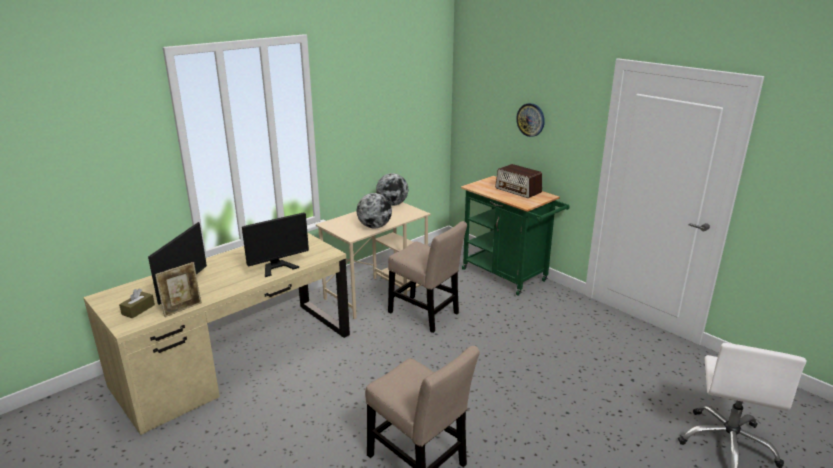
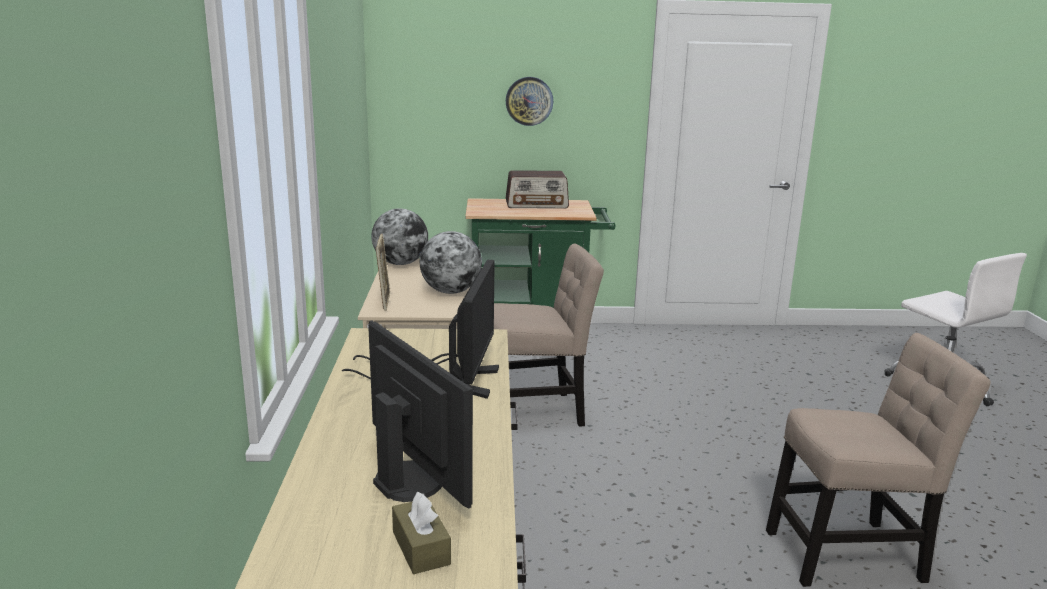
camera: 50 degrees left, 5 degrees down
(183, 309) = (494, 499): picture frame -> picture frame (384, 301)

